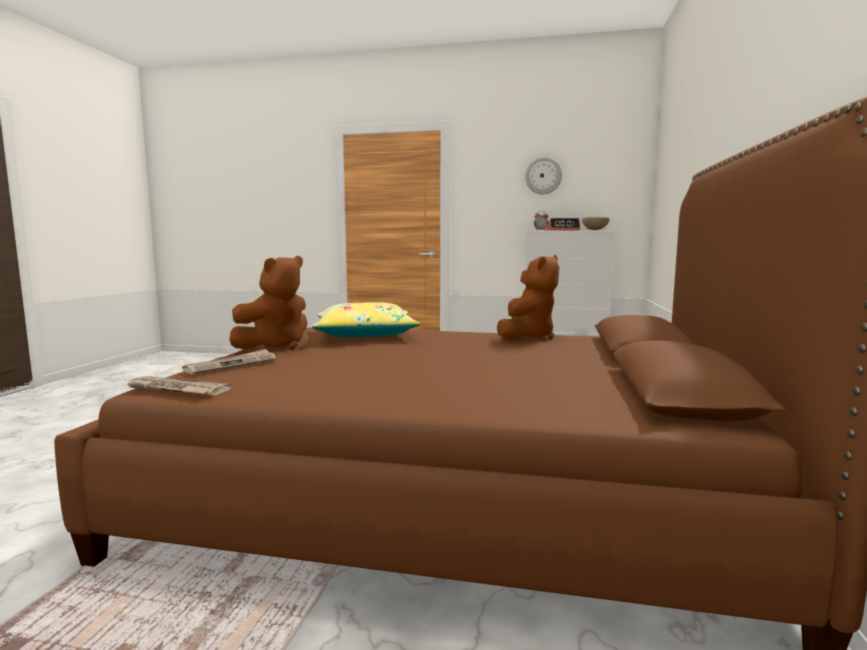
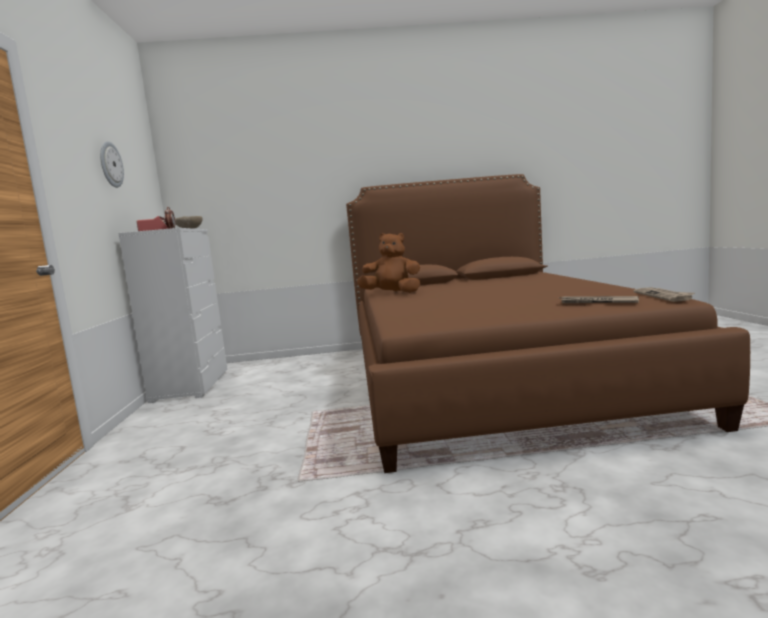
camera: 105 degrees left, 0 degrees up
(275, 346) = (519, 311): brown plush toy -> none
(365, 334) = (432, 307): yellow pillow -> none

